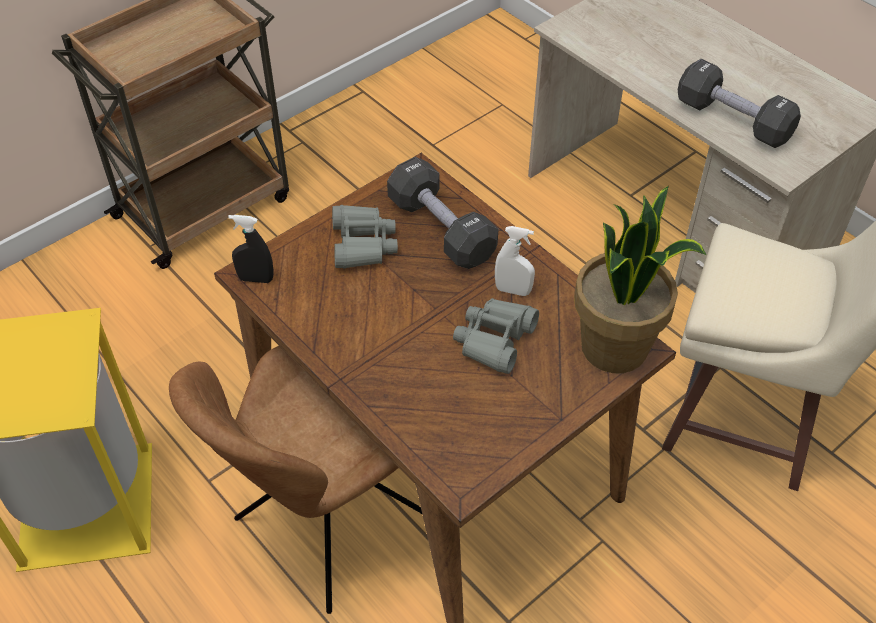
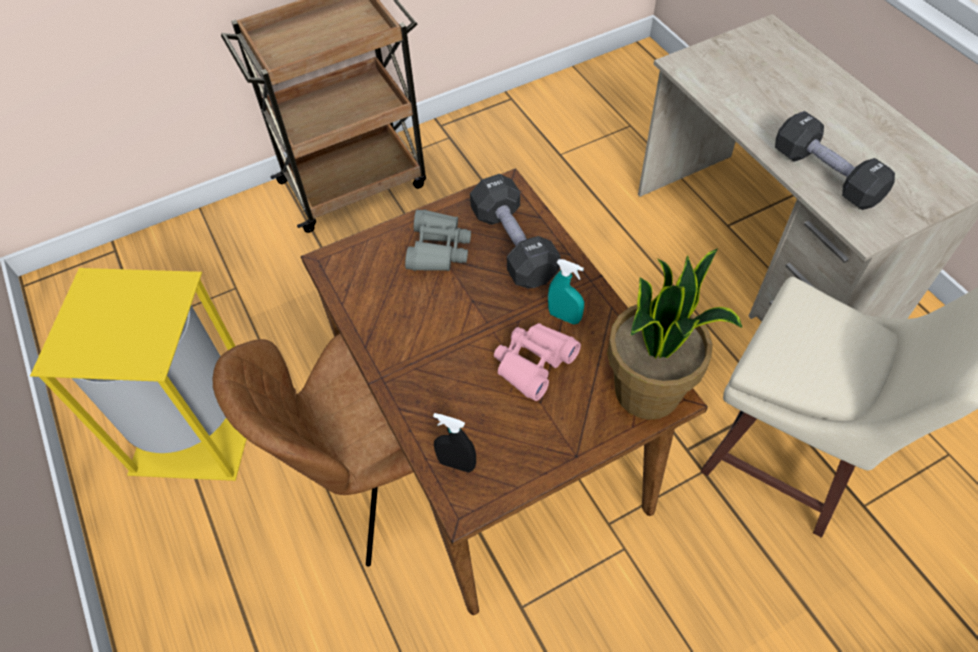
camera: 15 degrees right, 5 degrees up
(256, 279) = (334, 268): black spray bottle -> black spray bottle (456, 464)
(494, 340) = (533, 363): grey binoculars -> pink binoculars
(513, 290) = (564, 317): white spray bottle -> turquoise spray bottle

